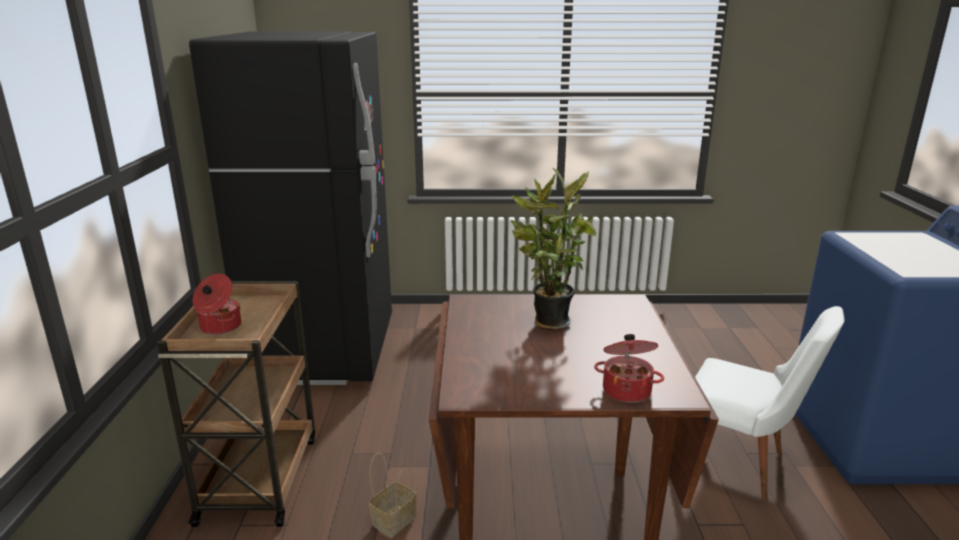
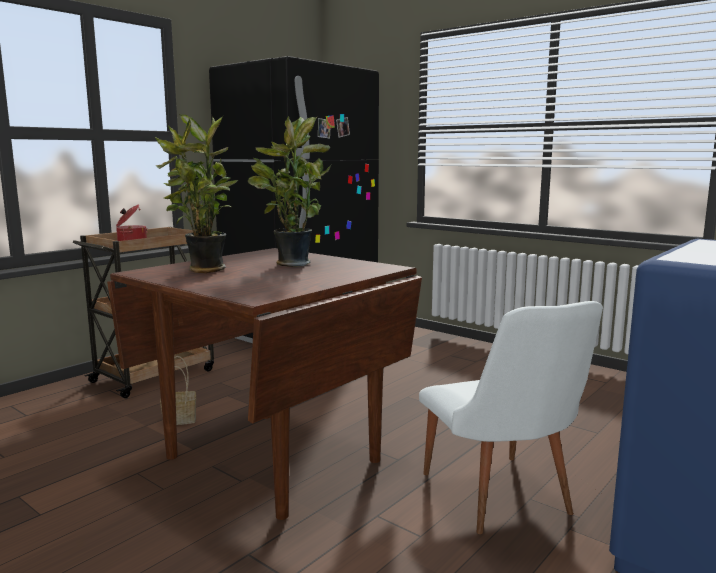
camera: 40 degrees right, 10 degrees down
(512, 366) = (203, 270): none -> potted plant
(627, 390) = (231, 289): cooking pot -> none

